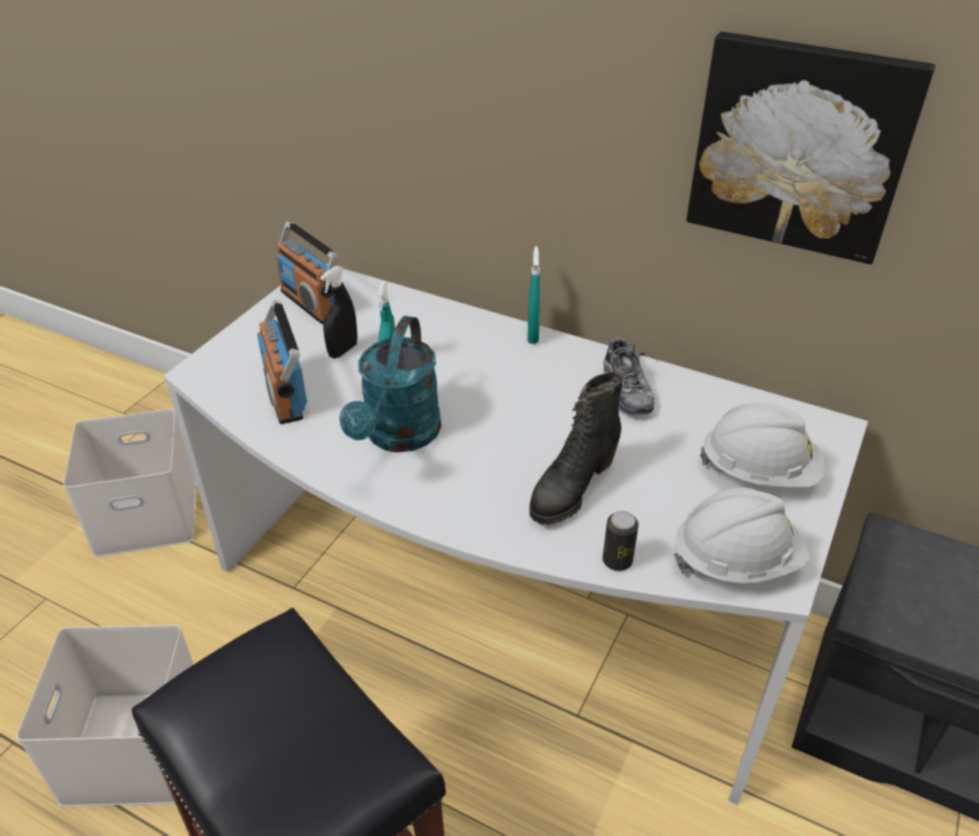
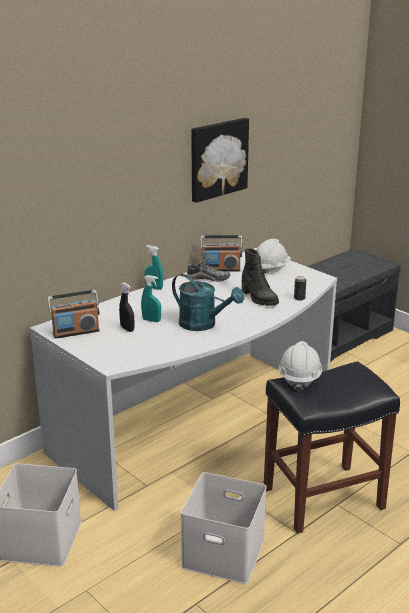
camera: 70 degrees left, 15 degrees down
(285, 394) = (151, 346): radio -> radio (221, 269)
(736, 560) = (309, 281): white hard hat -> white hard hat (299, 378)

